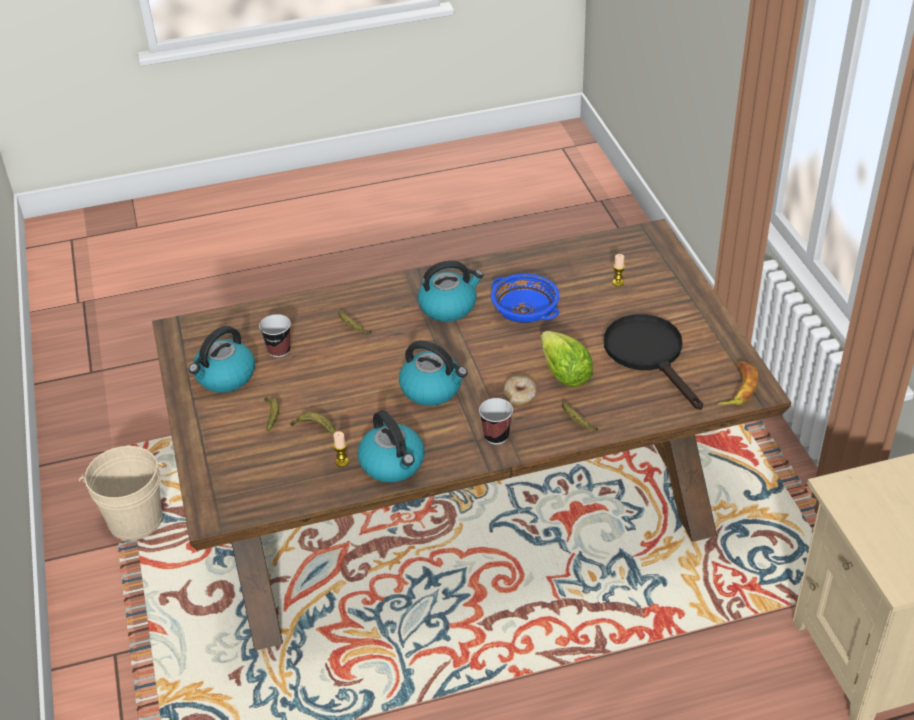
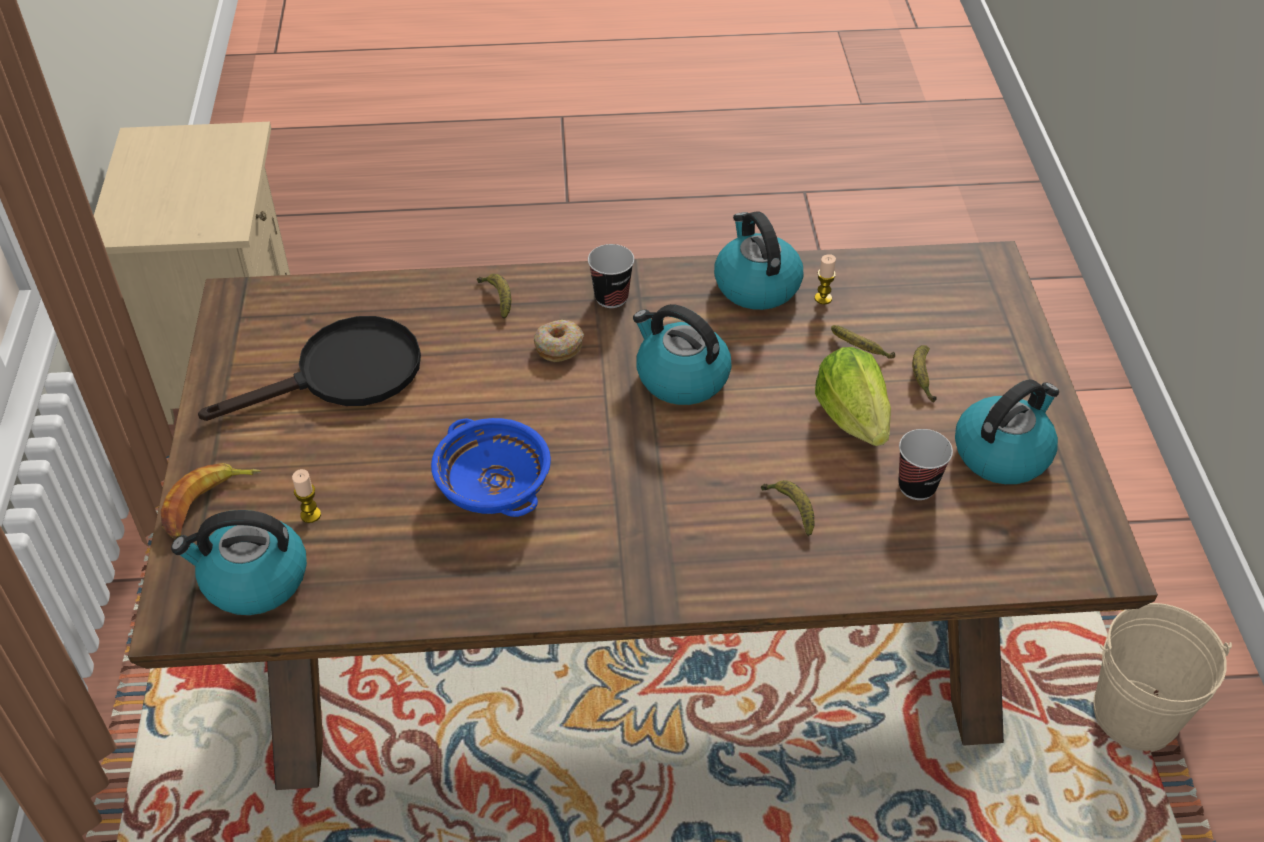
camera: 170 degrees left, 5 degrees up
(448, 306) = (617, 521): kettle -> kettle (253, 580)
(564, 374) = (481, 367): lettuce -> lettuce (852, 417)
(649, 354) = (343, 375): black frying pan -> black frying pan turned 105 degrees counterclockwise
(737, 388) = (260, 306): banana -> banana (207, 504)

